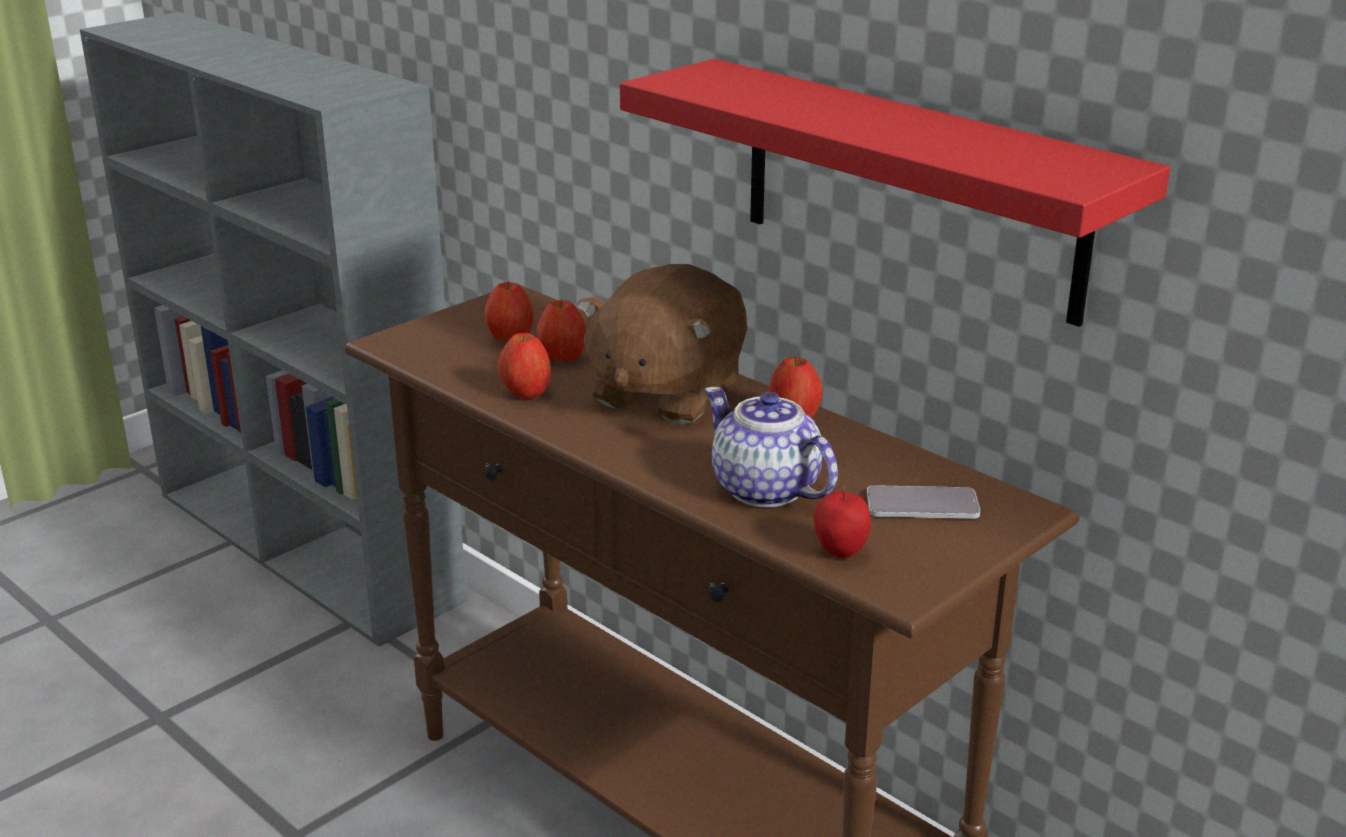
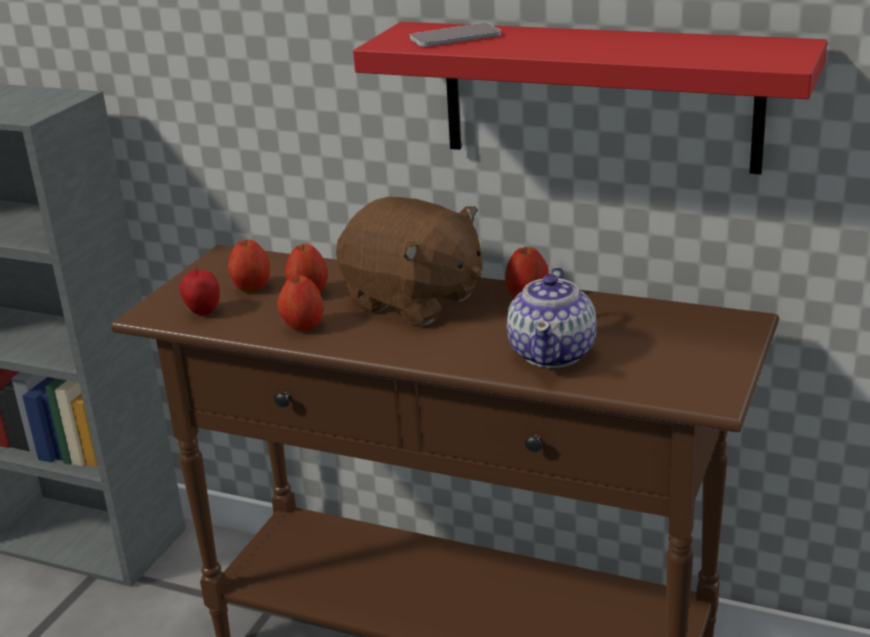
camera: 20 degrees left, 0 degrees up
(665, 394) = (414, 301): brown plush toy -> brown plush toy turned 60 degrees counterclockwise
(766, 490) = (553, 353): teapot -> teapot turned 105 degrees counterclockwise
(840, 553) = (646, 384): apple -> apple (203, 312)
(922, 505) = (672, 335): phone -> phone (455, 37)

